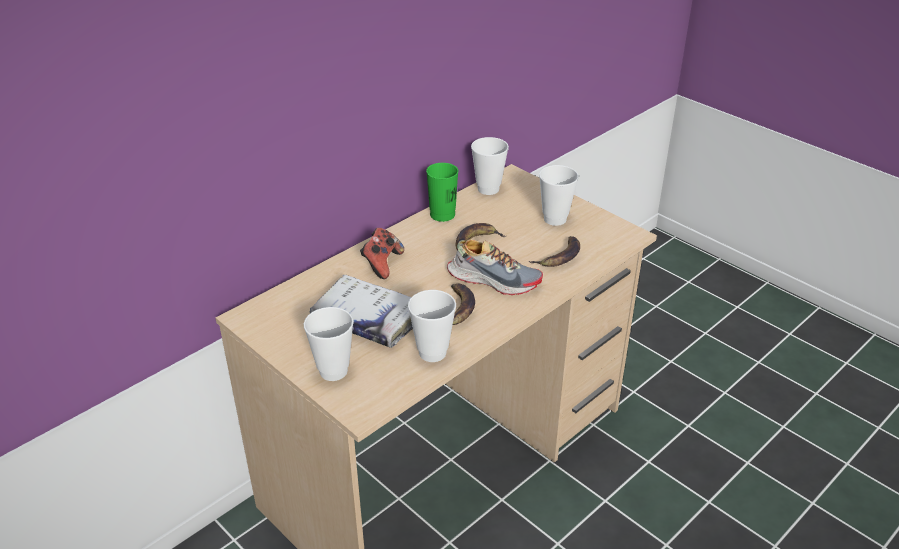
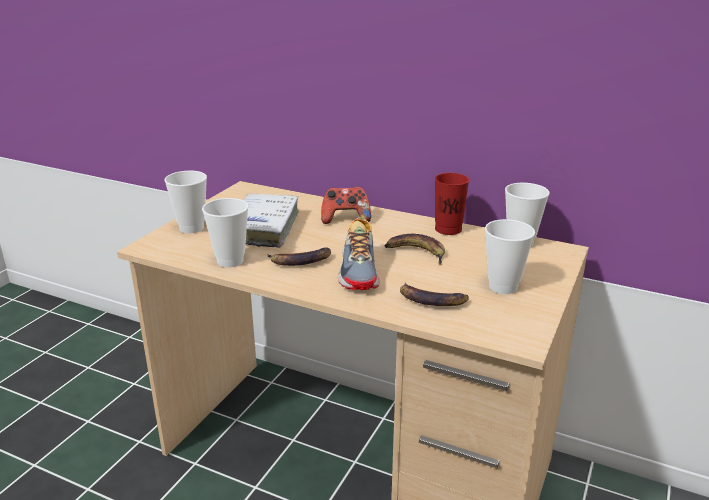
camera: 70 degrees right, 10 degrees down
(442, 215) = (448, 229): green cup -> red cup

